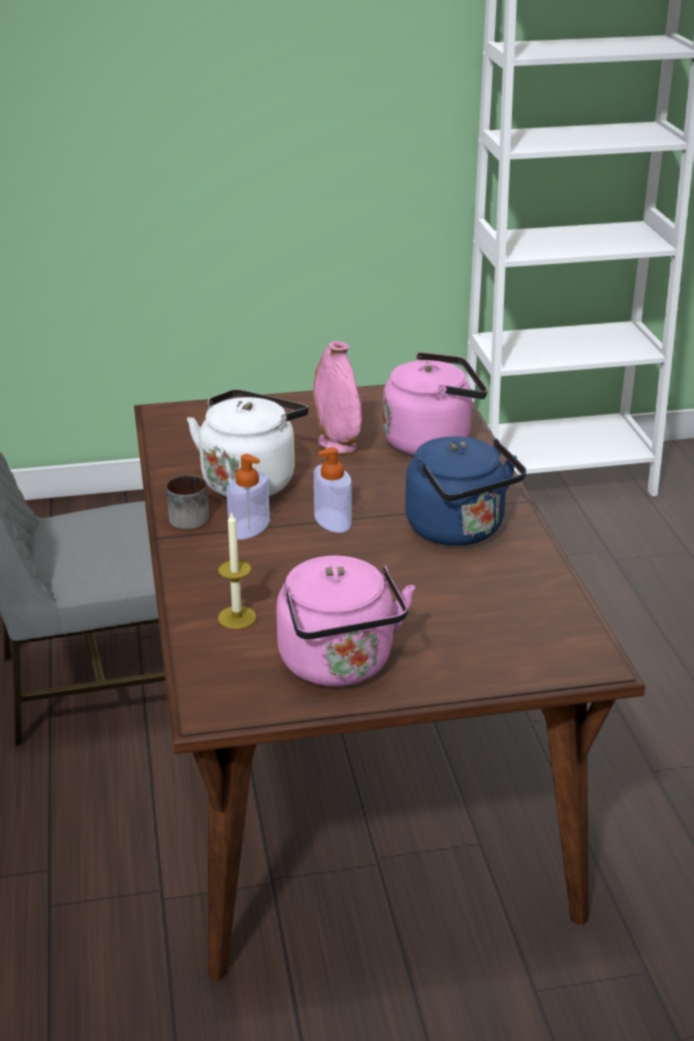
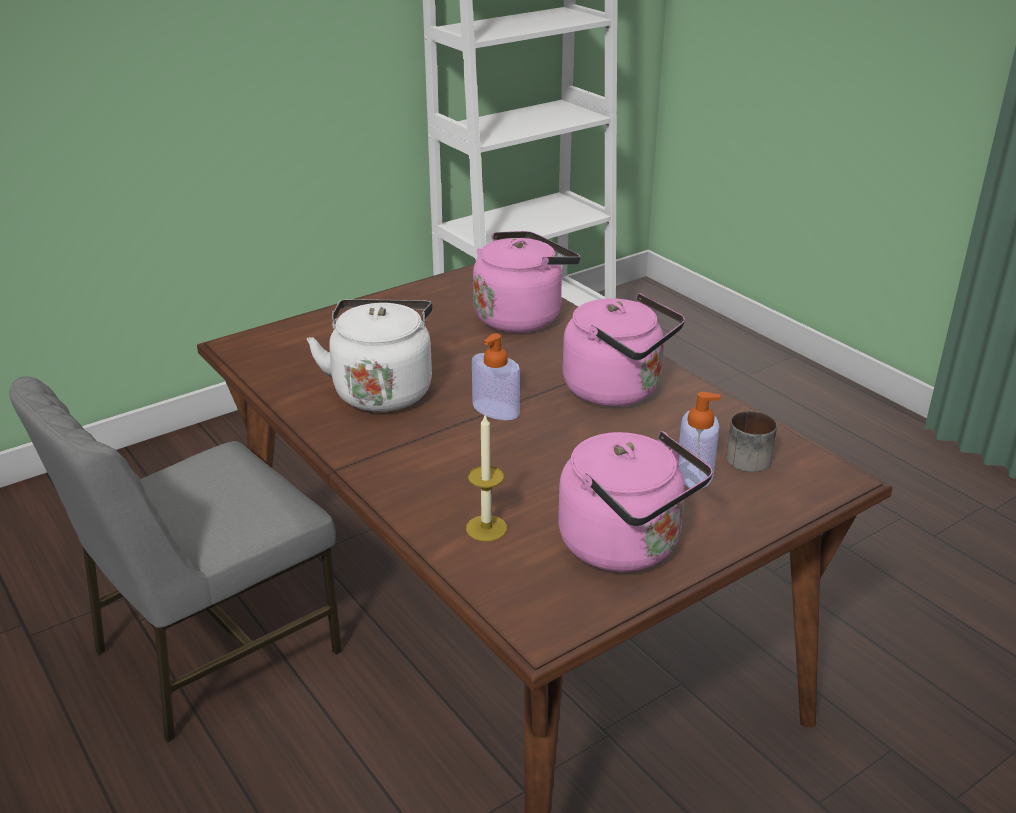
camera: 25 degrees left, 0 degrees up
(189, 516) = (349, 439): mug -> mug (744, 456)
(249, 527) = (421, 436): soap dispenser -> soap dispenser (694, 473)
(337, 445) = (438, 339): pink vase -> none
(459, 530) = (618, 390): blue kettle -> pink kettle

